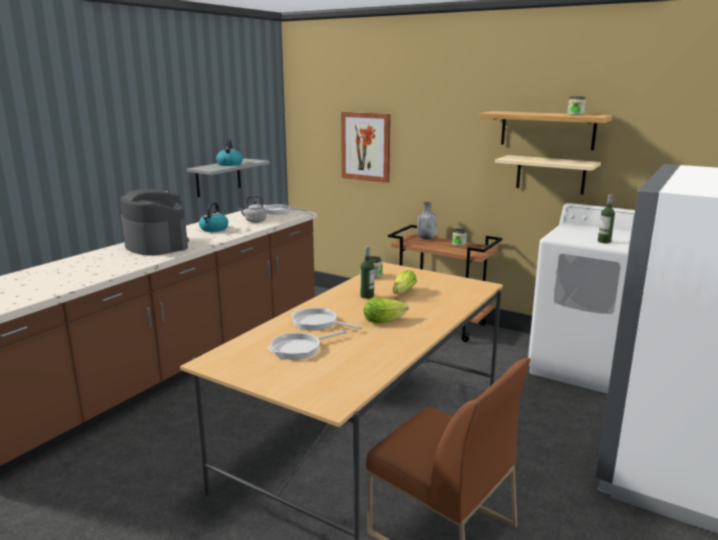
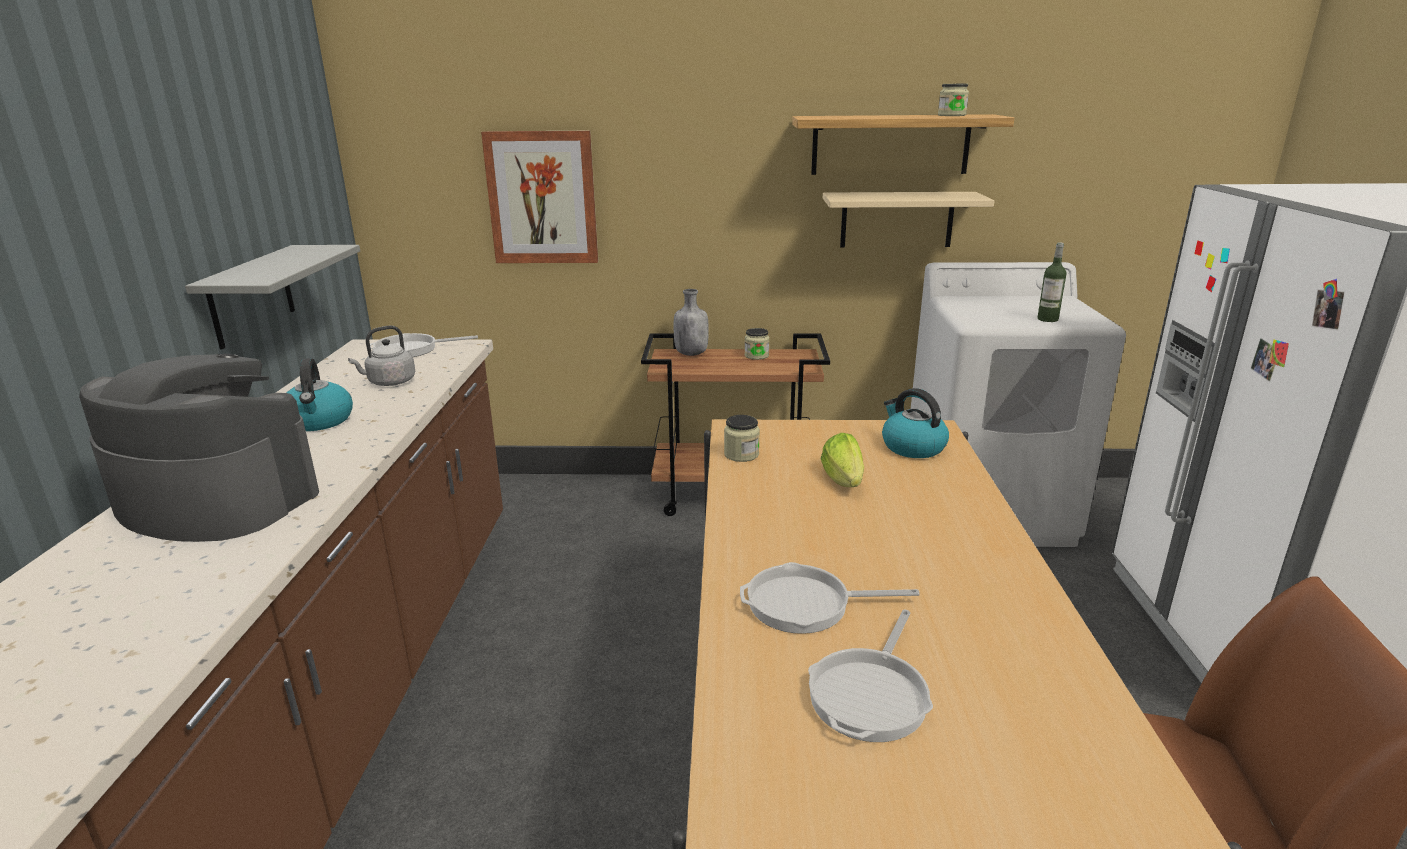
camera: 30 degrees left, 5 degrees up
(229, 164) = (282, 262): kettle -> kettle (912, 447)
(367, 296) = (796, 505): bottle -> none
(386, 320) = (910, 553): lettuce -> none

